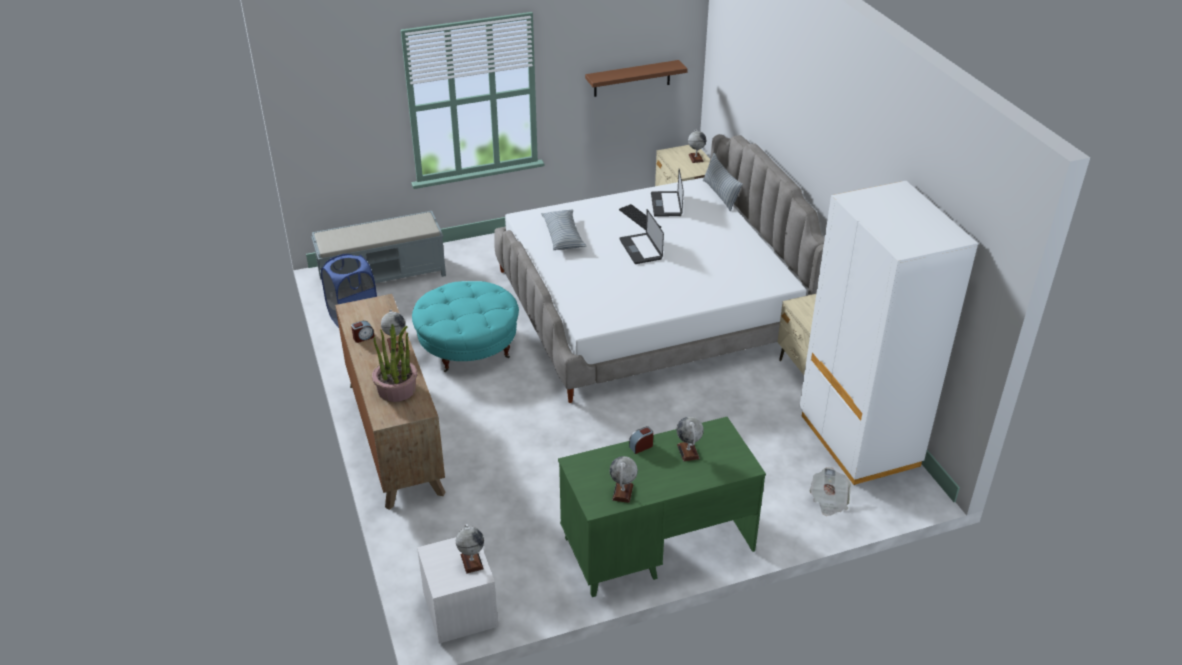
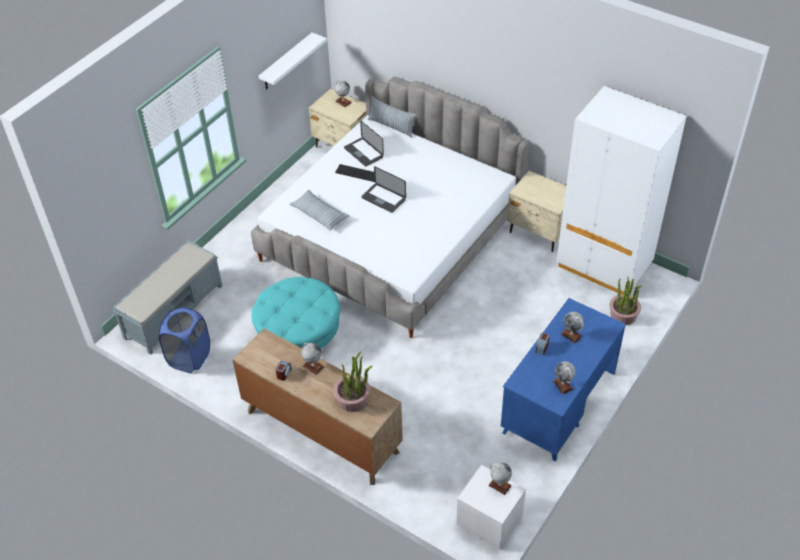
camera: 35 degrees left, 10 degrees up
(632, 78) = (286, 62): brown shelf -> white shelf
(656, 545) = (558, 404): green desk -> blue desk
(829, 500) = (623, 315): newspaper -> potted plant

